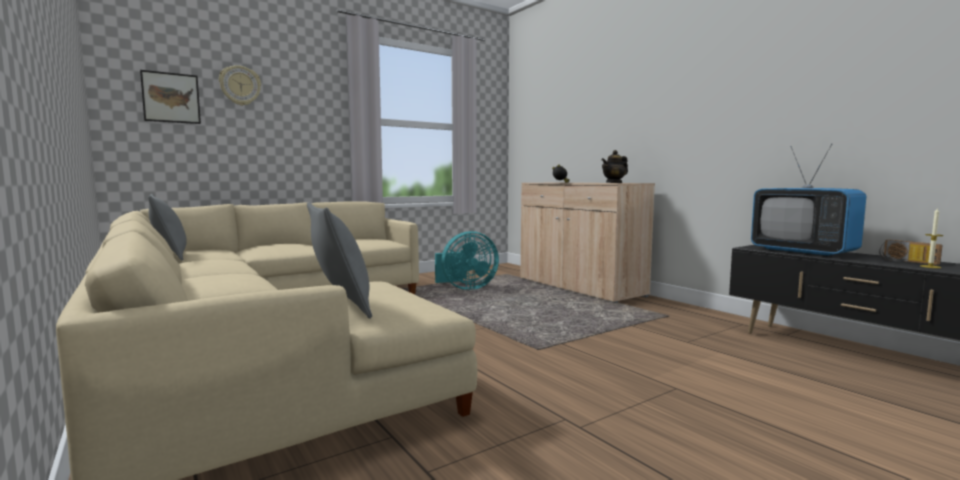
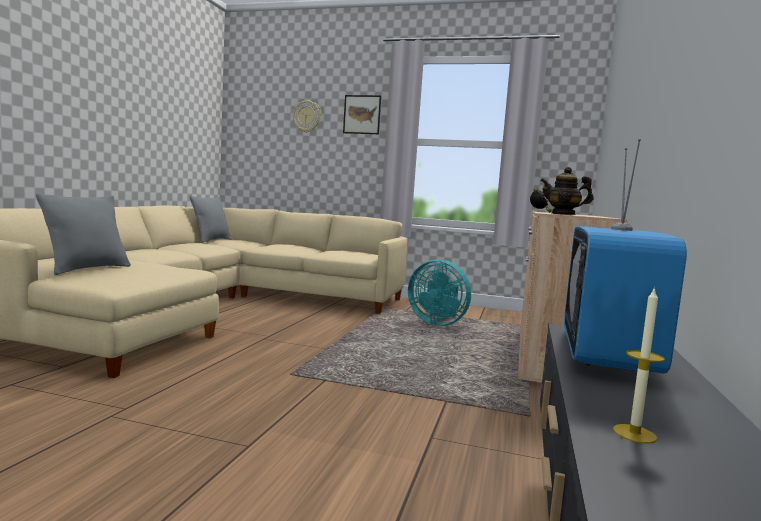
camera: 50 degrees right, 0 degrees up
(171, 97) = (263, 129): picture -> picture (362, 114)
(906, 261) = (673, 418): radio -> none

